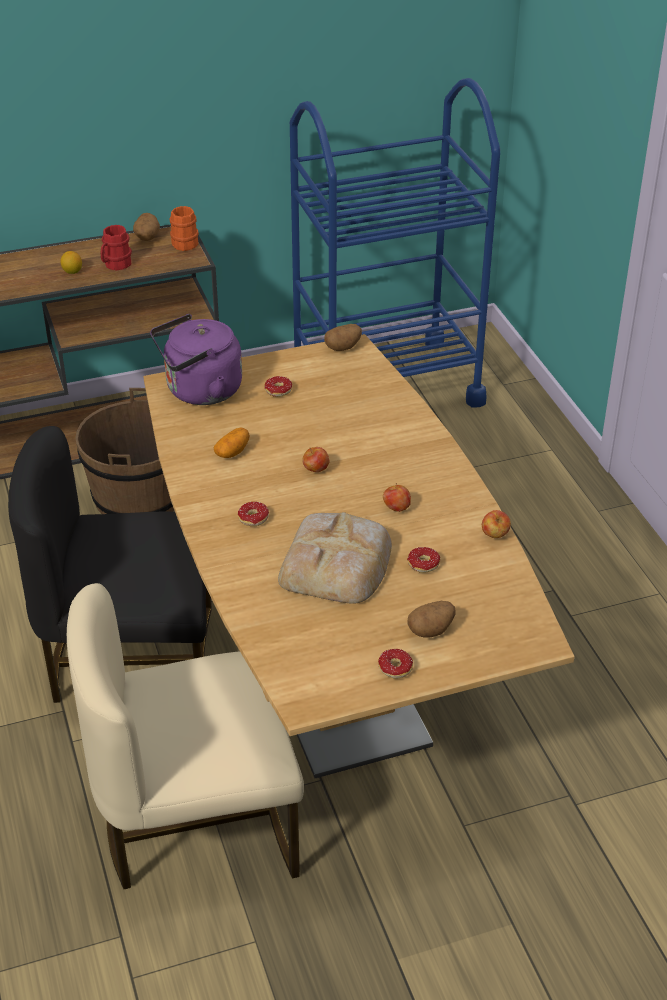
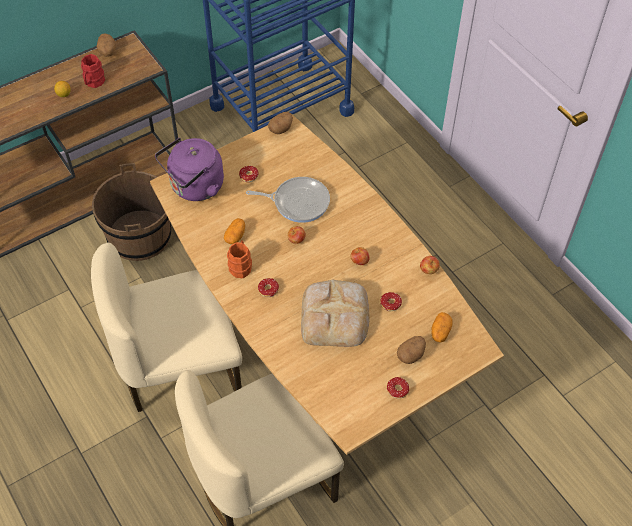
camera: 15 degrees left, 15 degrees up
(133, 662) = (181, 369): black chair -> beige chair
(187, 242) = (138, 51): orange mug -> orange mug (241, 265)
(335, 428) = (298, 202): none -> frying pan
(486, 610) = (440, 332): none -> potato

